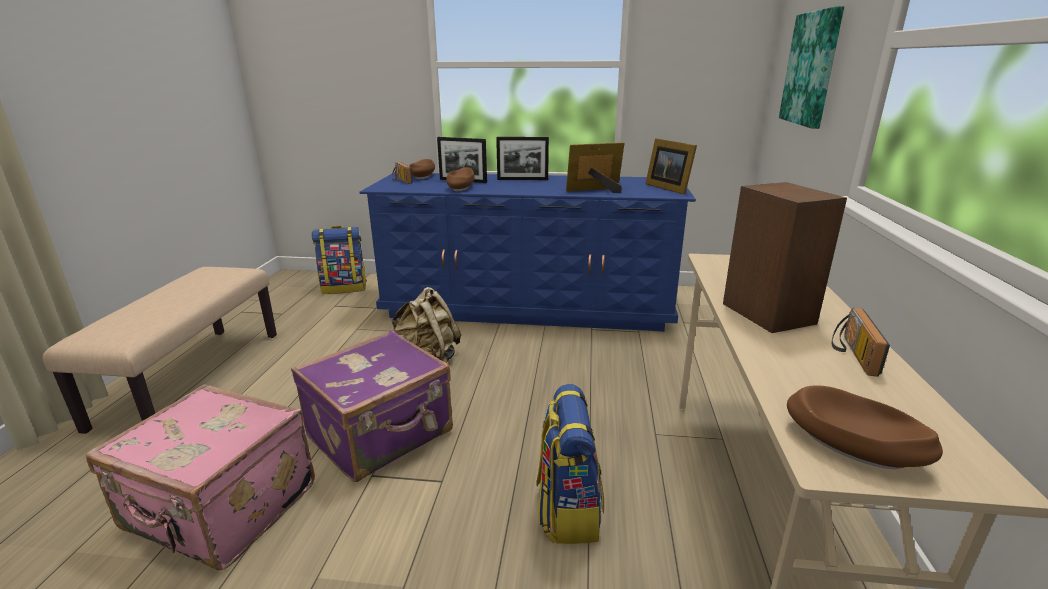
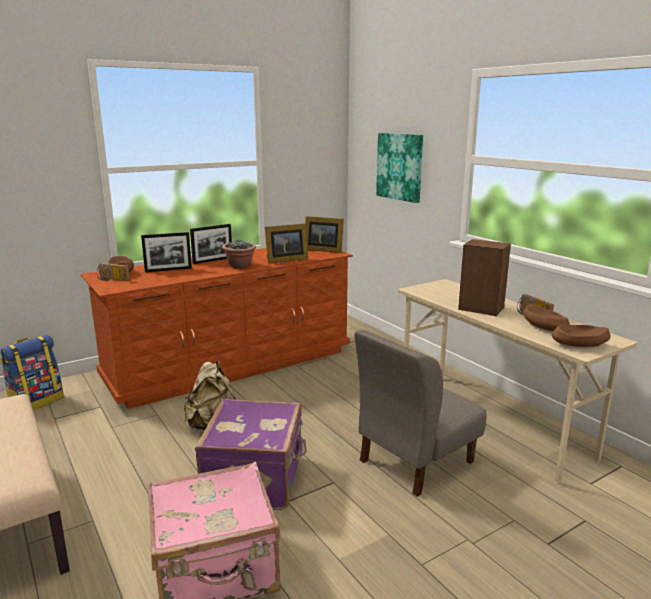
camera: 40 degrees left, 5 degrees down
(461, 187) = (182, 275): brown bowl -> brown bowl (544, 328)
(527, 306) = (231, 365): blue dresser -> brown dresser
(535, 188) = (240, 266): none -> potted plant
(567, 510) = (415, 461): backpack -> grey chair
(596, 191) = (285, 260): picture frame -> picture frame turned 150 degrees counterclockwise

